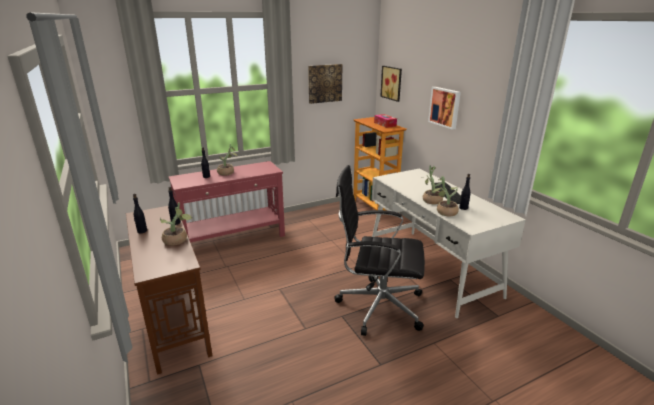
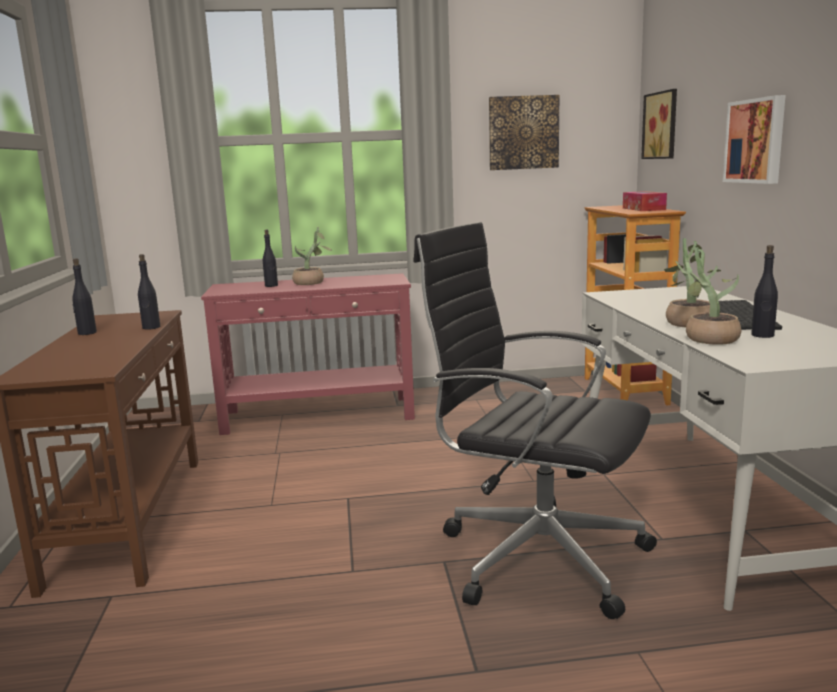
camera: 20 degrees right, 10 degrees down
(177, 241) = (124, 345): potted plant -> none

